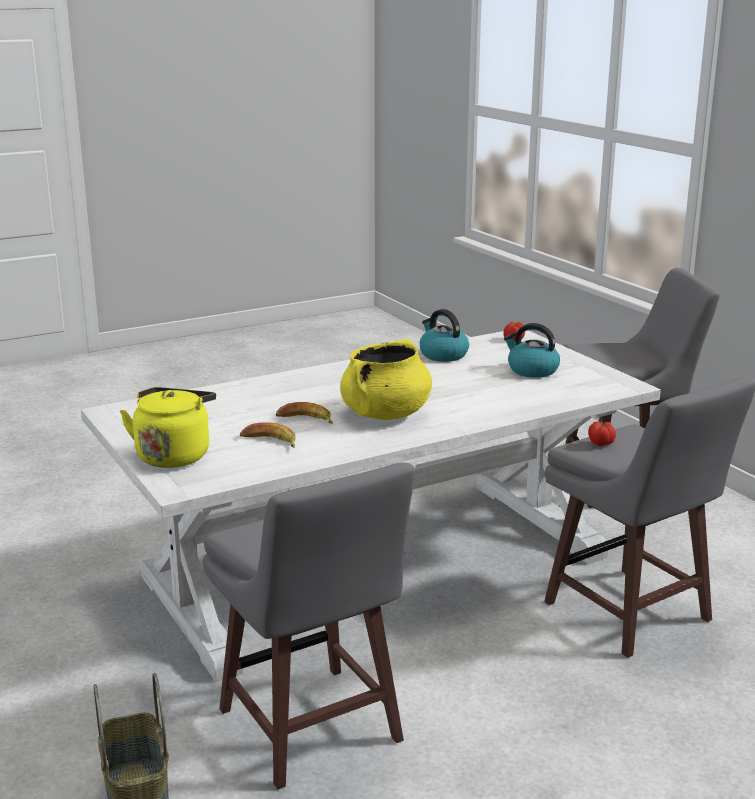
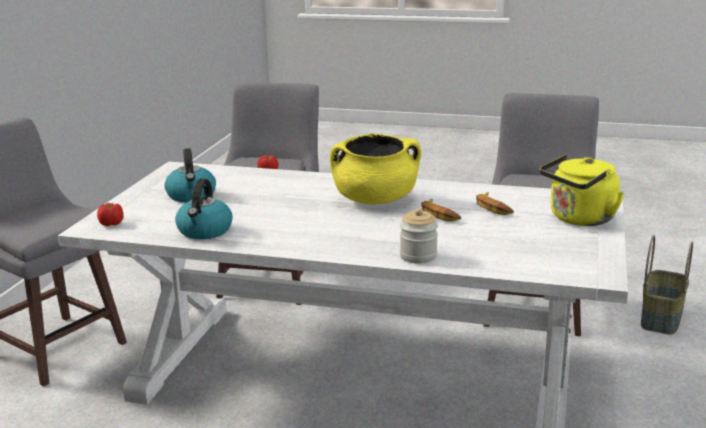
camera: 135 degrees left, 0 degrees up
(262, 385) = (418, 256): none -> jar

